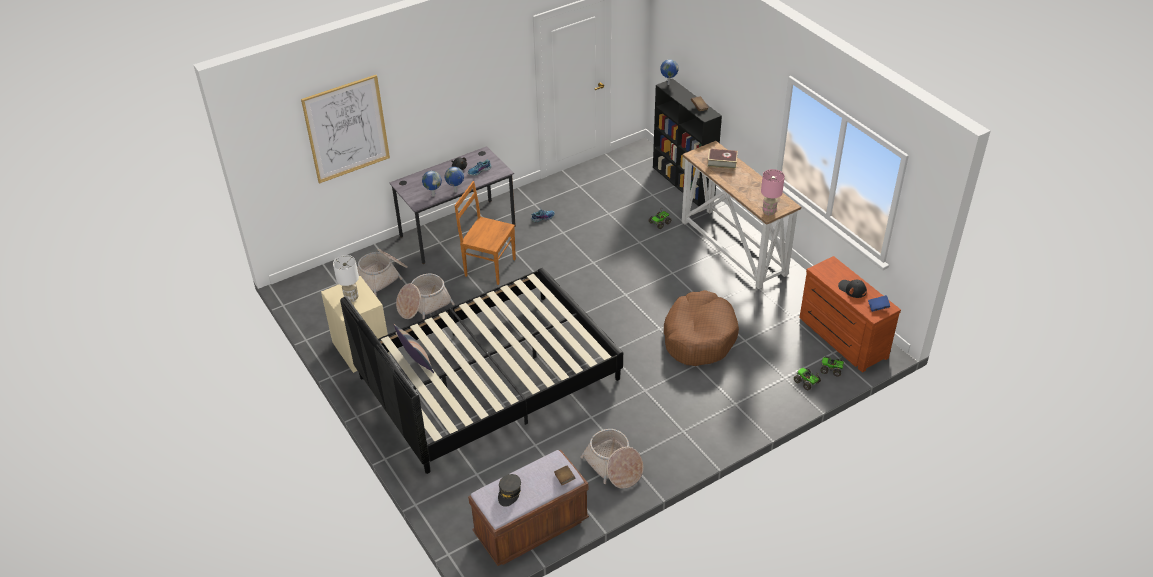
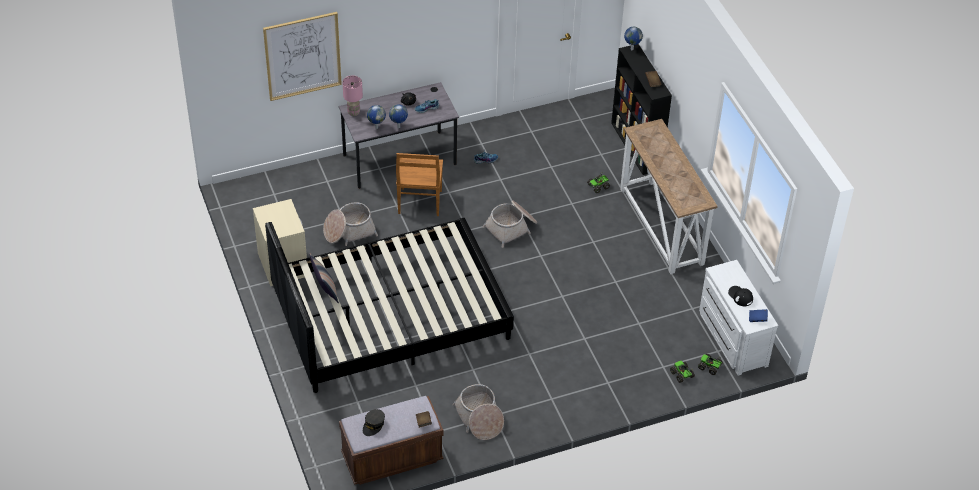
camera: 10 degrees right, 5 degrees up
(351, 298) = (278, 220): white table lamp -> none
(382, 277) = (317, 195): basket -> basket (511, 228)
(488, 267) = (419, 203): brown chair -> brown chair turned 120 degrees counterclockwise
(699, 337) = (596, 311): brown dog bed -> none
(722, 162) = (659, 144): book -> none
(769, 212) = (684, 206): pink table lamp -> pink table lamp (353, 113)
(841, 338) = (731, 338): brown dresser -> white dresser

